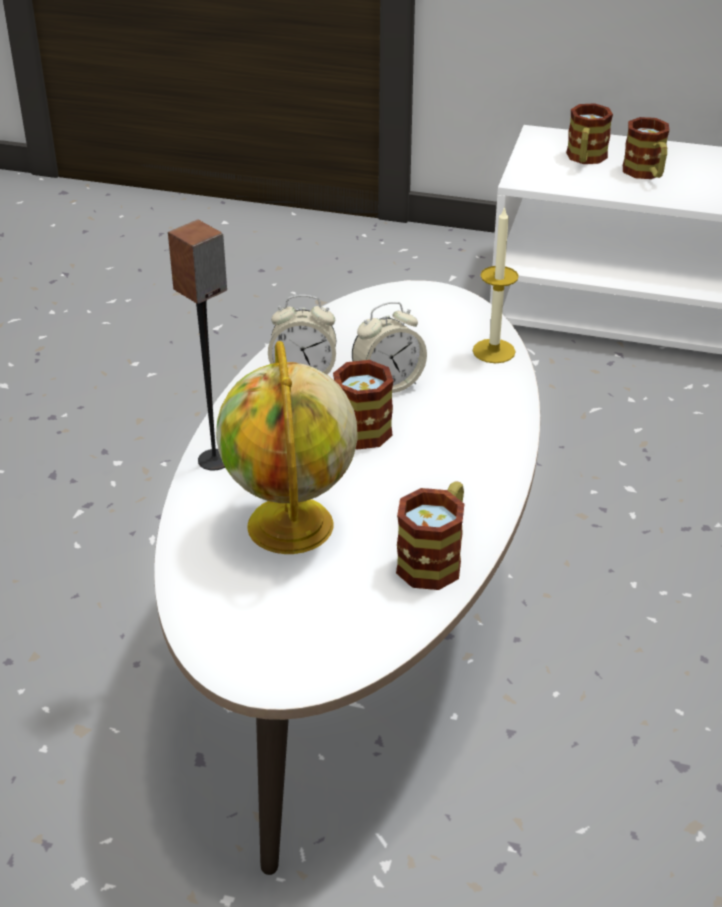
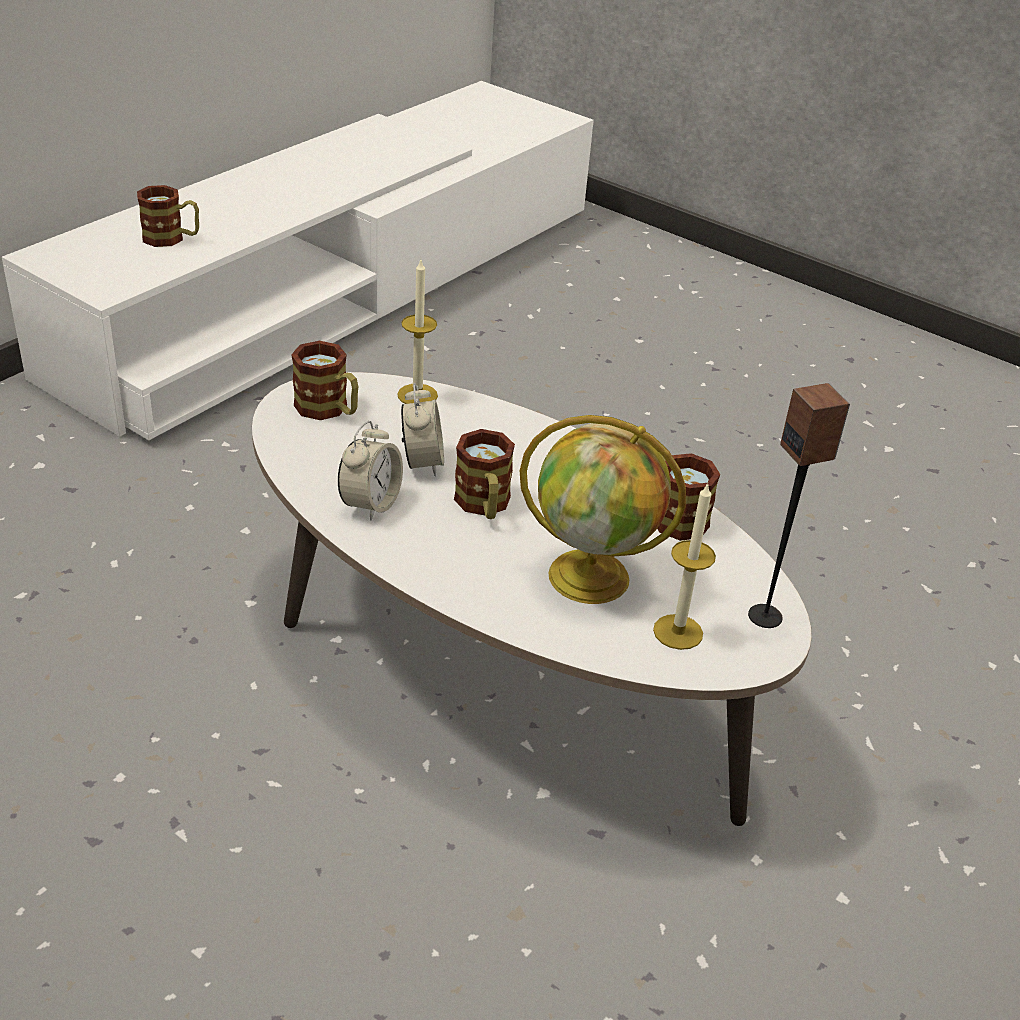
camera: 70 degrees left, 0 degrees up
(215, 460) = (466, 594): speaker -> speaker (765, 616)
(244, 603) = (678, 632): none -> candle
(585, 159) = (109, 253): mug -> mug (329, 410)

